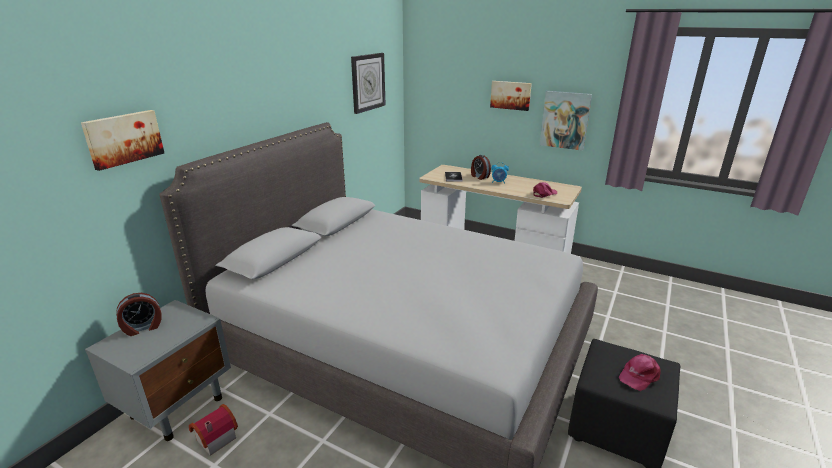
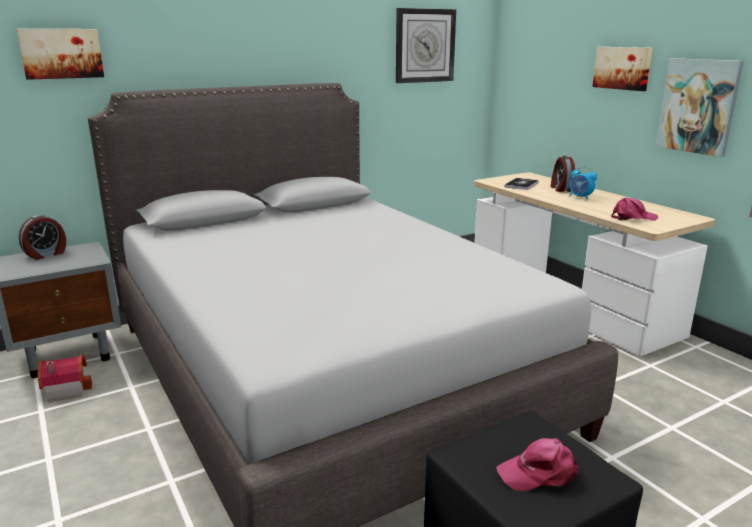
camera: 30 degrees right, 5 degrees down
(143, 328) = (46, 254): alarm clock -> alarm clock turned 45 degrees counterclockwise

